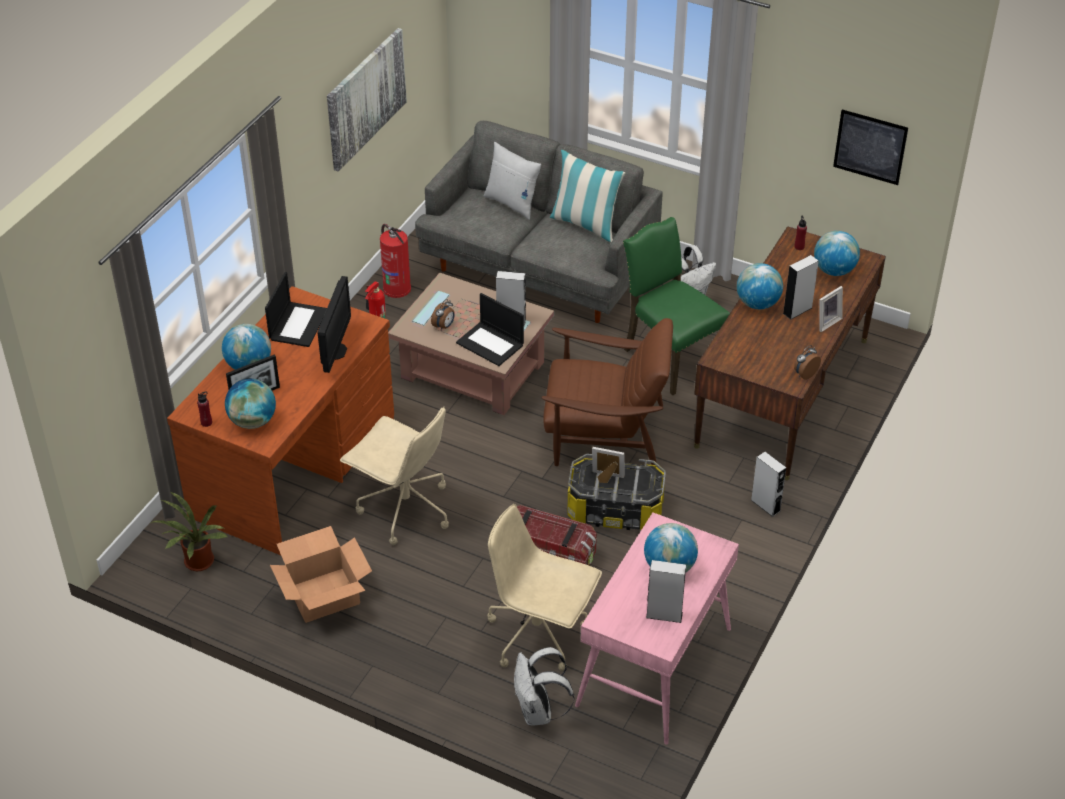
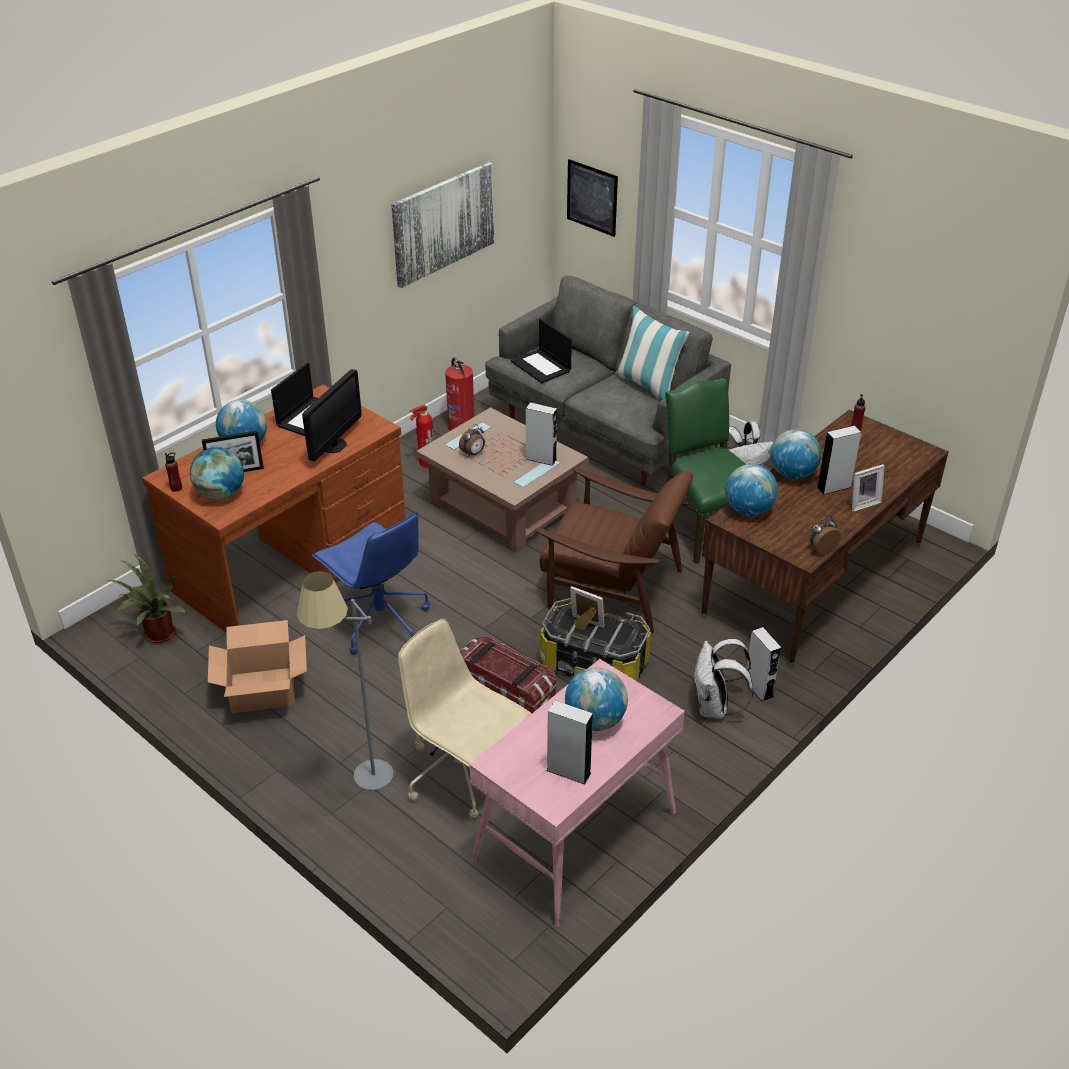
camera: 15 degrees right, 5 degrees down
(402, 508) = (378, 621): beige office chair -> blue office chair
(453, 664) = (360, 786): none -> grey floor lamp
(491, 344) = (512, 476): laptop -> laptop (542, 366)
(511, 204) = (583, 359): grey pillow -> none
(538, 712) = (429, 858): white backpack -> white backpack (715, 707)
(834, 270) = (886, 456): globe -> globe (748, 510)
(870, 147) = (946, 329): picture -> picture (592, 197)

